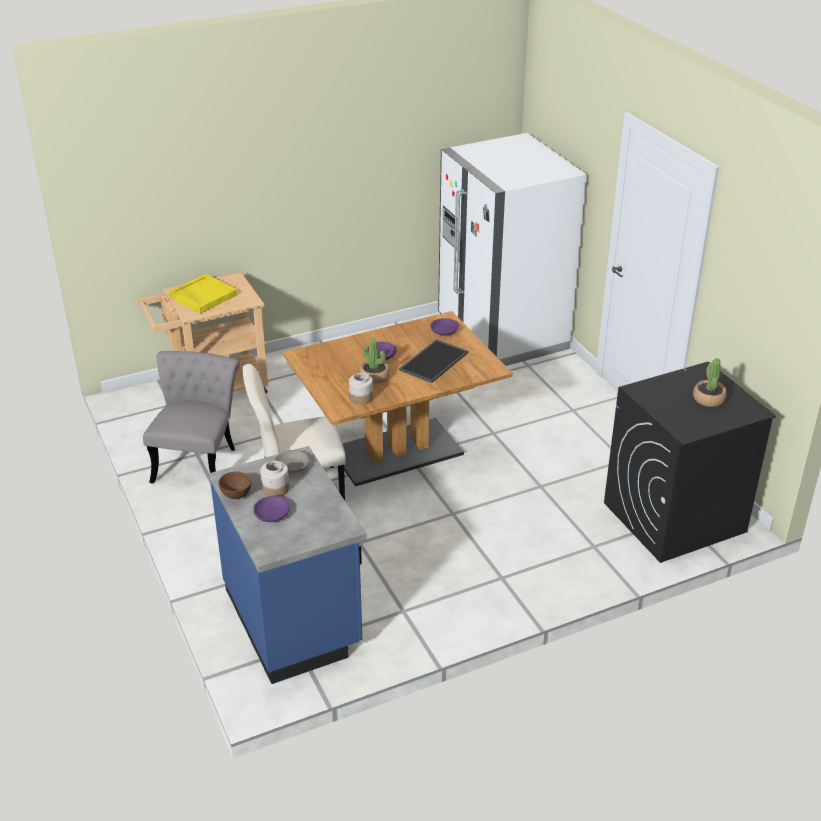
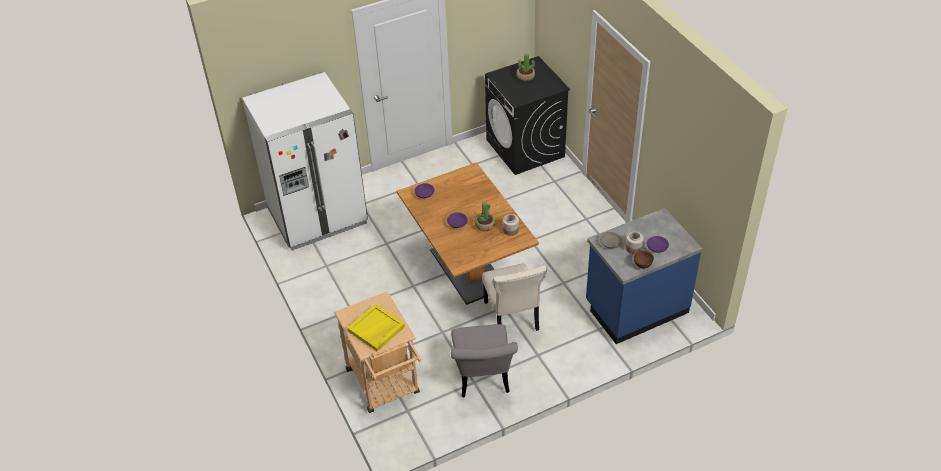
camera: 90 degrees left, 10 degrees up
(199, 461) = (482, 379): grey chair -> grey chair turned 105 degrees counterclockwise
(433, 360) = (463, 197): tray -> none

